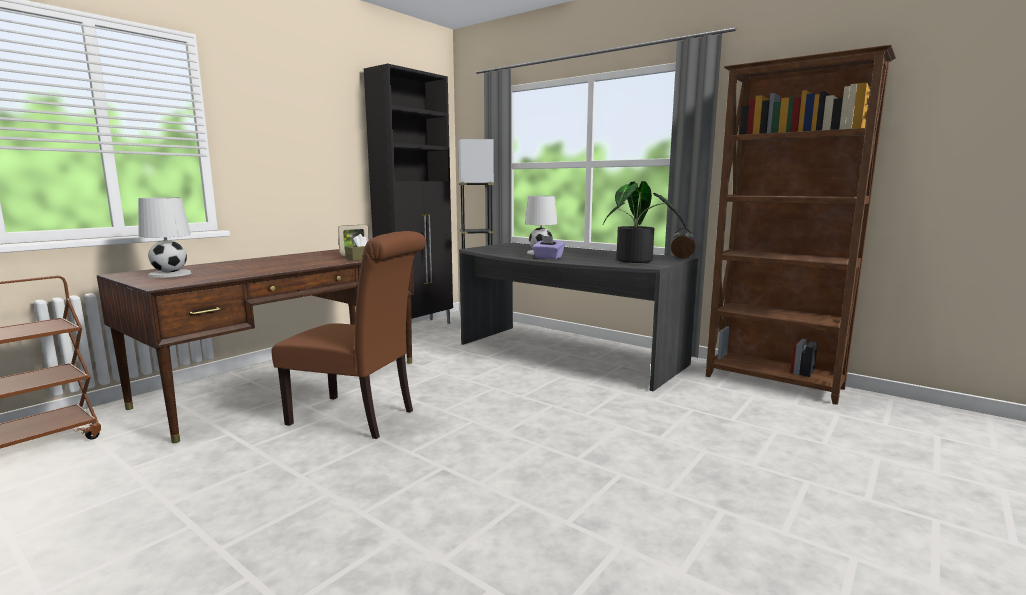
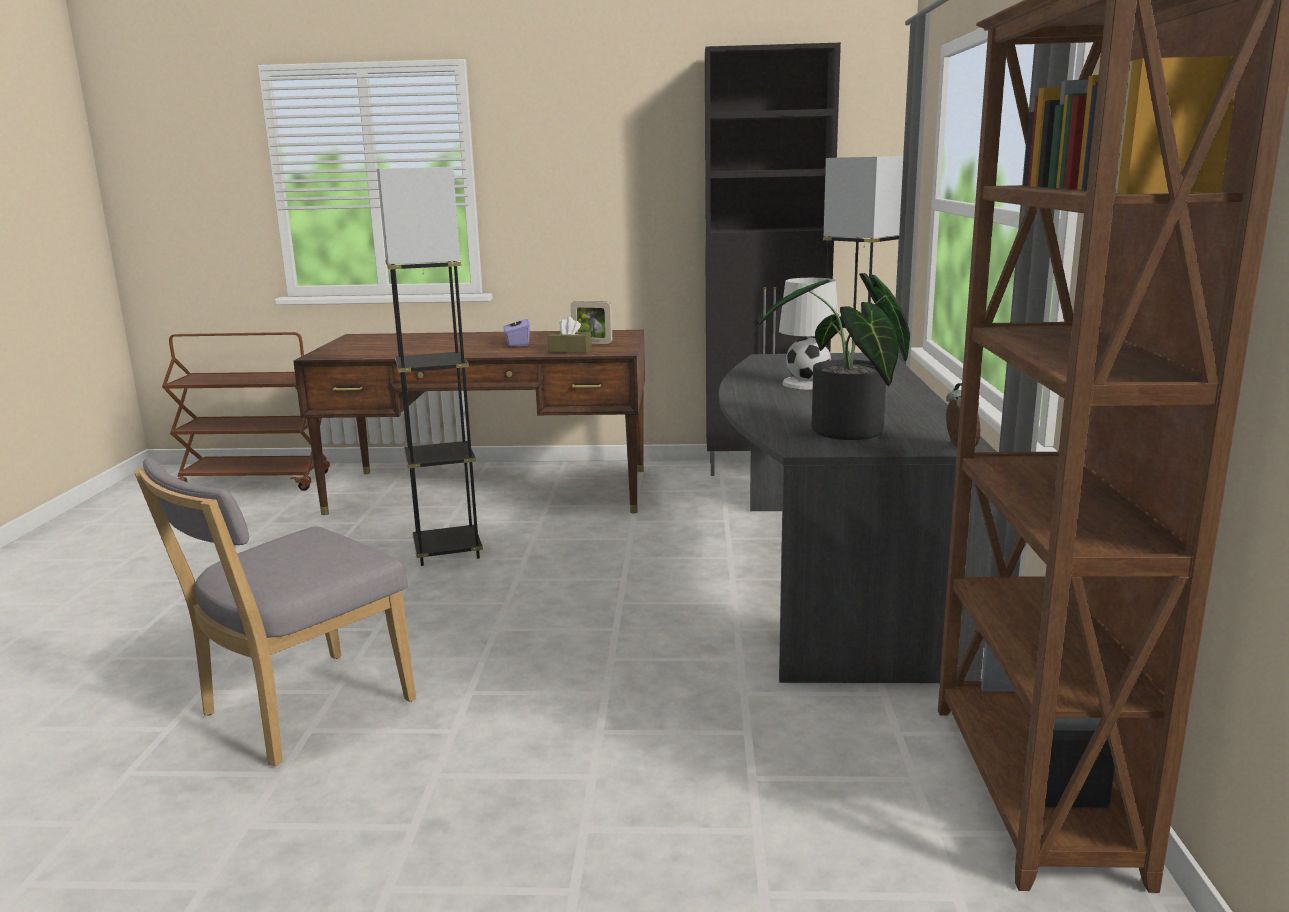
camera: 55 degrees right, 5 degrees up
(170, 274) = (374, 343): white table lamp -> none
(358, 418) = (447, 551): brown chair -> grey floor lamp
(534, 521) = (299, 711): none -> grey chair
(548, 258) = (762, 395): purple tissue box -> purple tissue box (517, 344)

